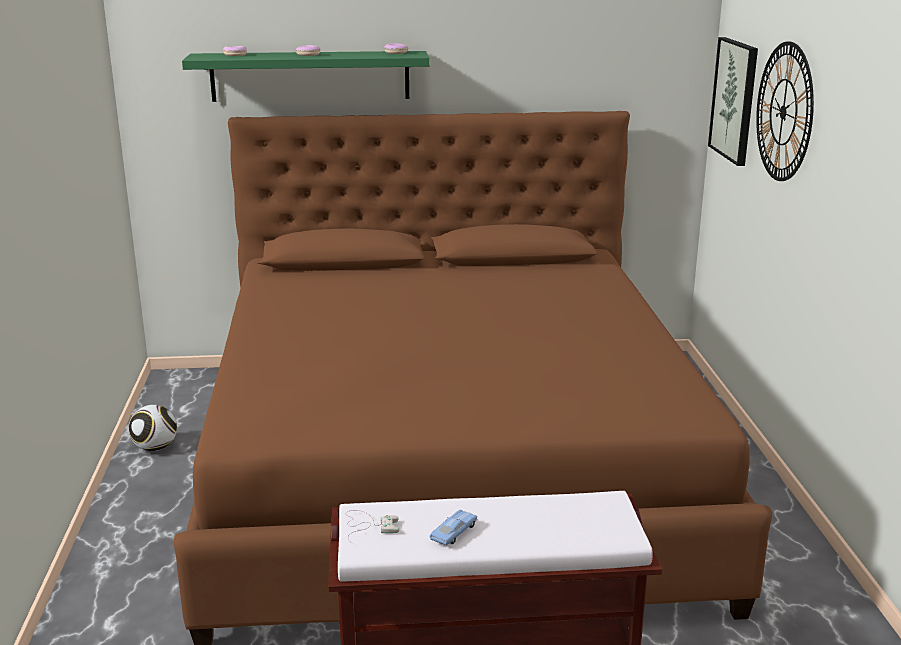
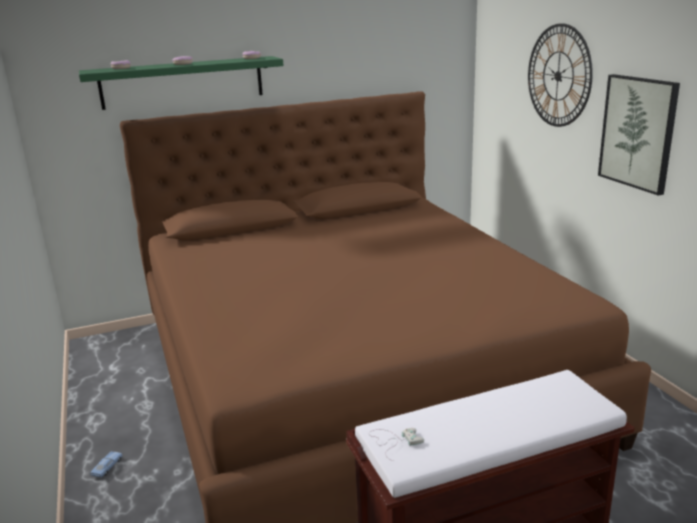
camera: 15 degrees left, 0 degrees up
(155, 447) = (102, 404): football -> none
(453, 533) = (468, 433): blue toy car -> blue toy car (107, 467)
(735, 100) = (502, 75): picture -> picture (638, 132)

